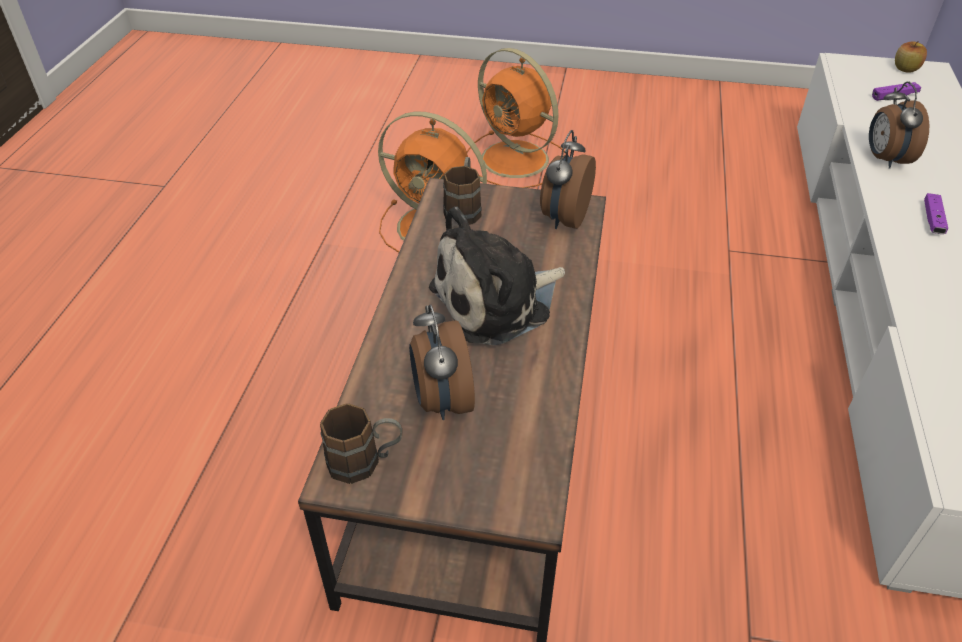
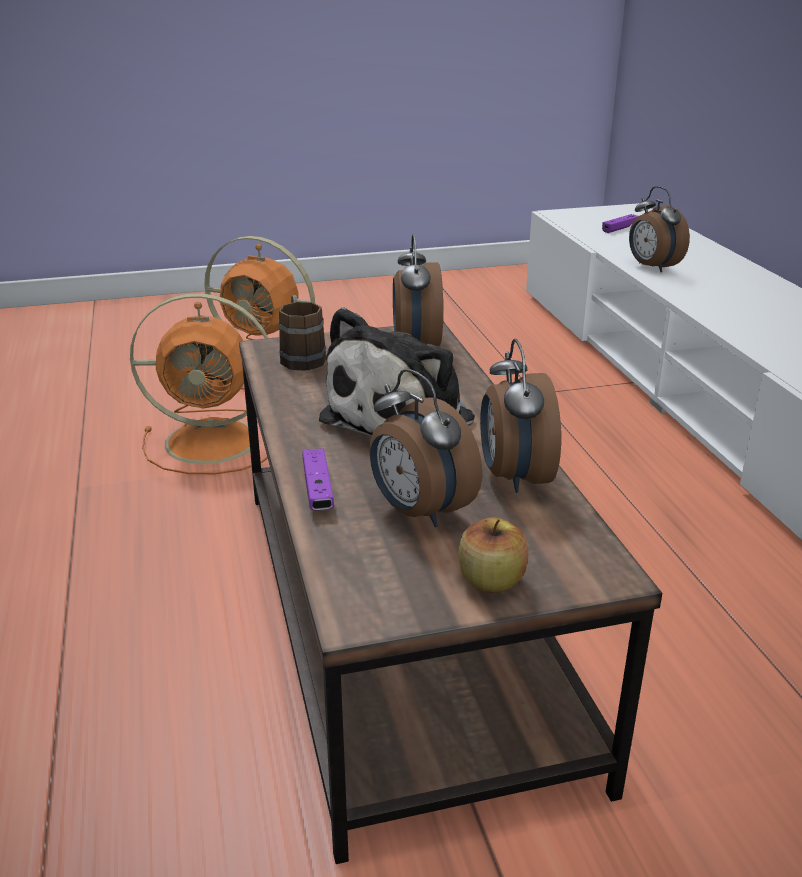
camera: 25 degrees left, 15 degrees down
(365, 461) = (377, 589): brown mug -> none
(535, 390) = (513, 477): none -> alarm clock
(905, 69) = (612, 211): apple -> apple (491, 581)
(932, 220) = (727, 297): purple game controller -> purple game controller (318, 489)

